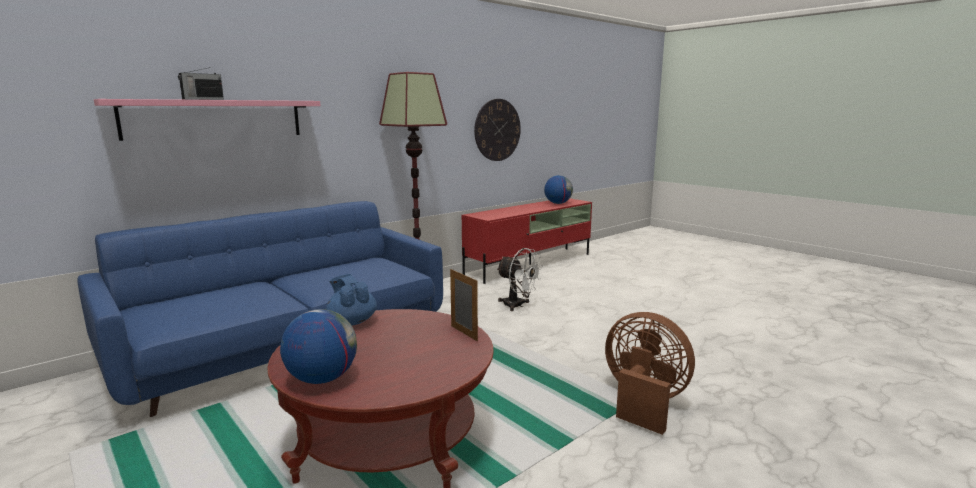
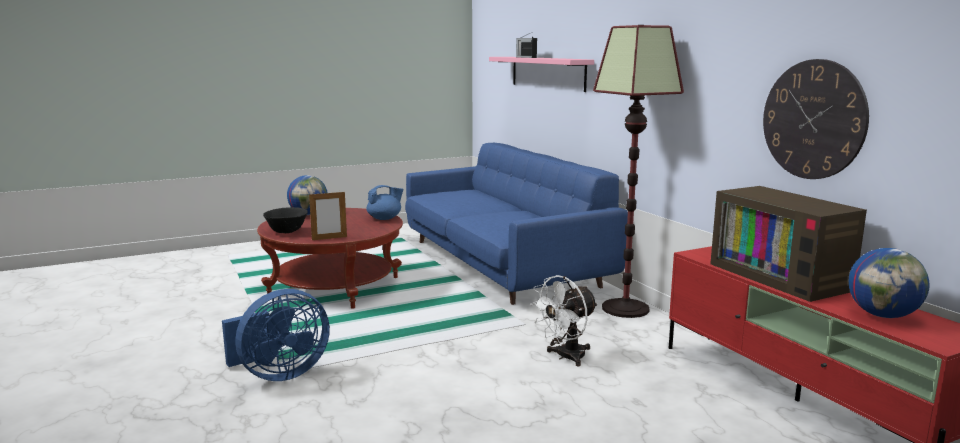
camera: 105 degrees right, 0 degrees up
(445, 366) = (287, 232): none -> black bowl
(518, 209) = (782, 276): none -> television
(643, 402) = (279, 374): brown fan -> blue fan

